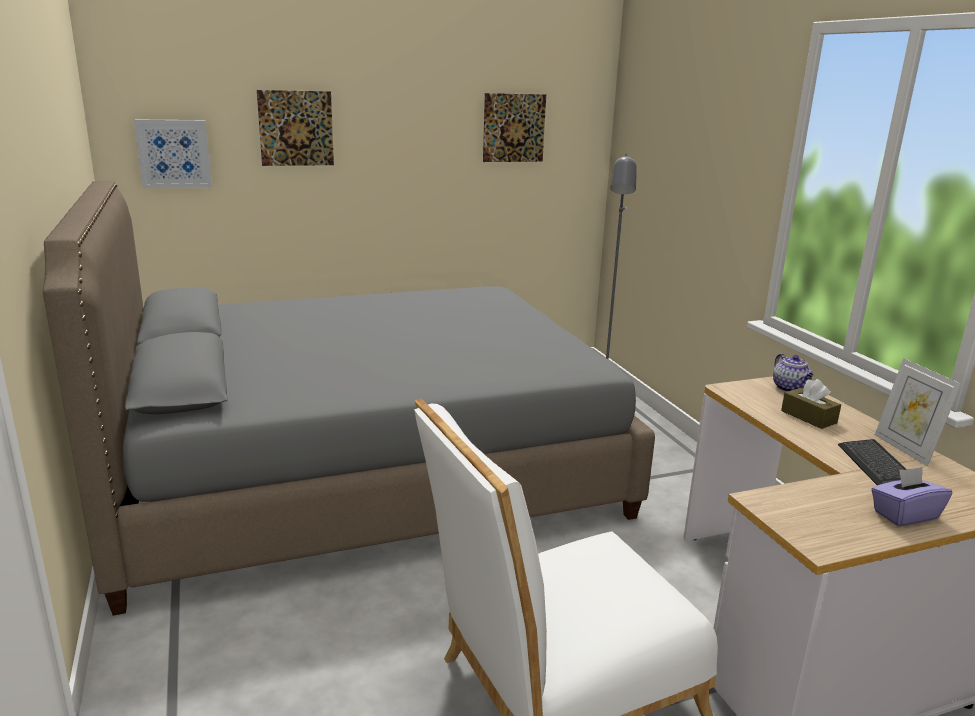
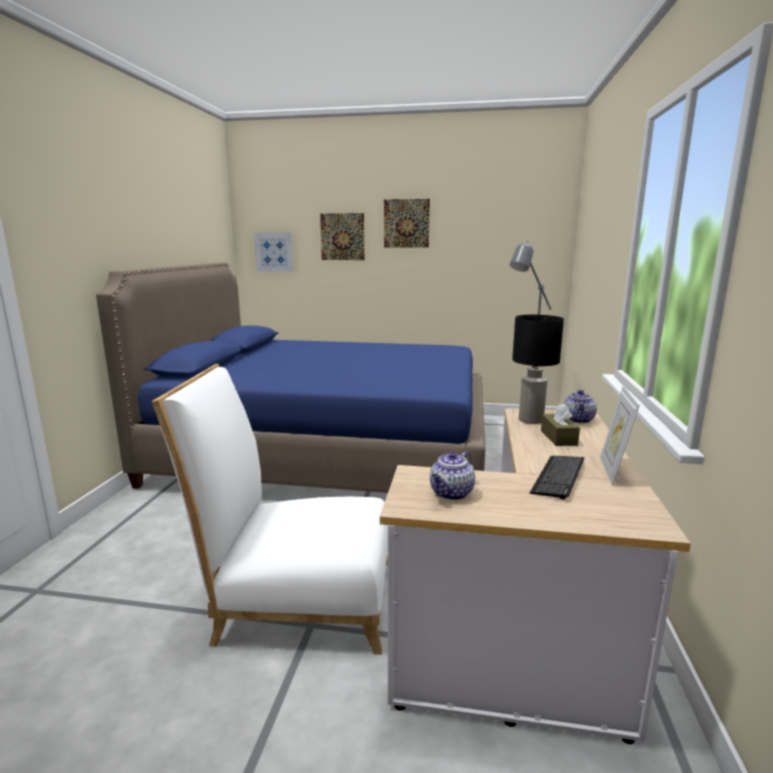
camera: 30 degrees right, 5 degrees down
(365, 471) = (328, 452): grey bed -> blue bed
(514, 128) = (491, 235): picture -> picture (406, 223)
(753, 398) = (531, 420): none -> black table lamp
(832, 517) = (451, 493): none -> teapot
(904, 515) = (520, 507): purple tissue box -> none

